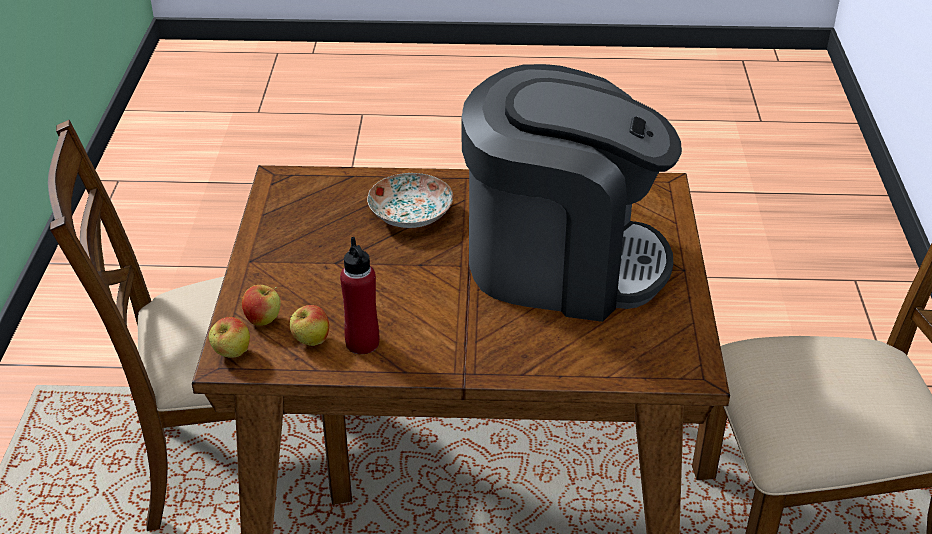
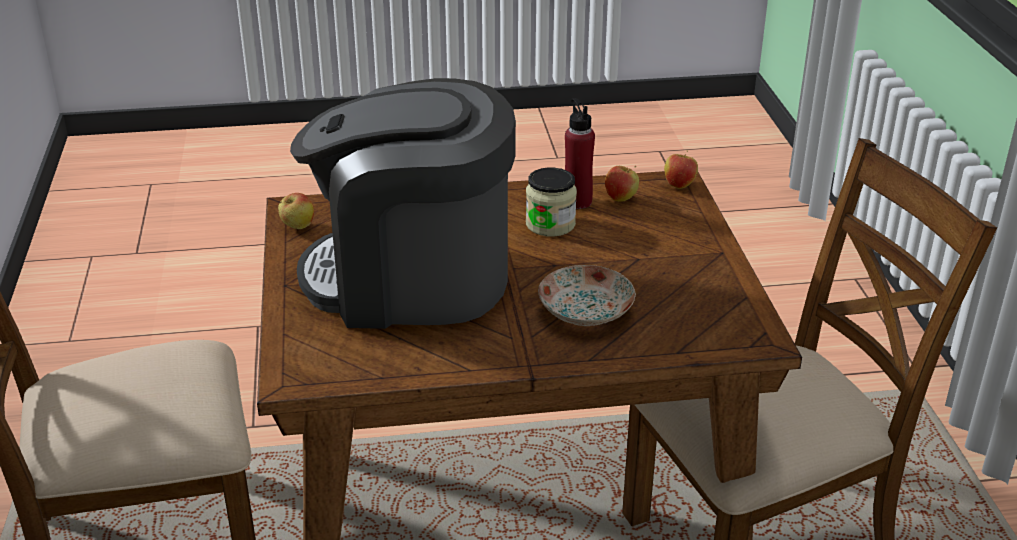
camera: 170 degrees right, 5 degrees down
(263, 320) = (671, 208): apple -> apple (297, 227)
(405, 314) = (550, 224): none -> jar

